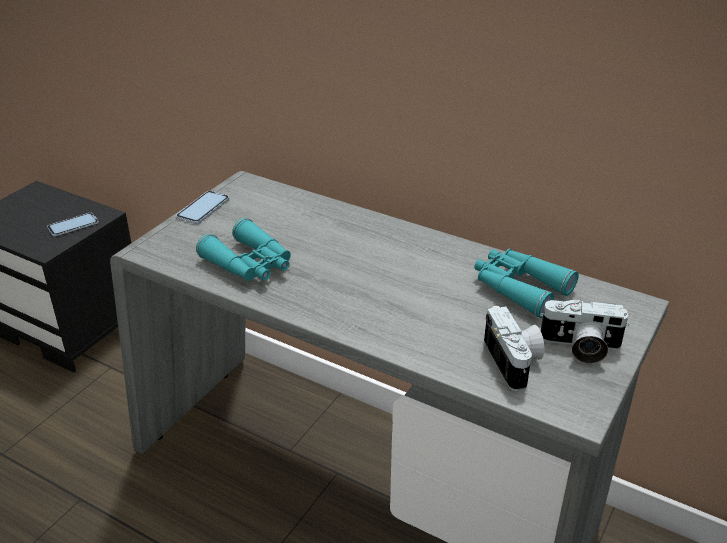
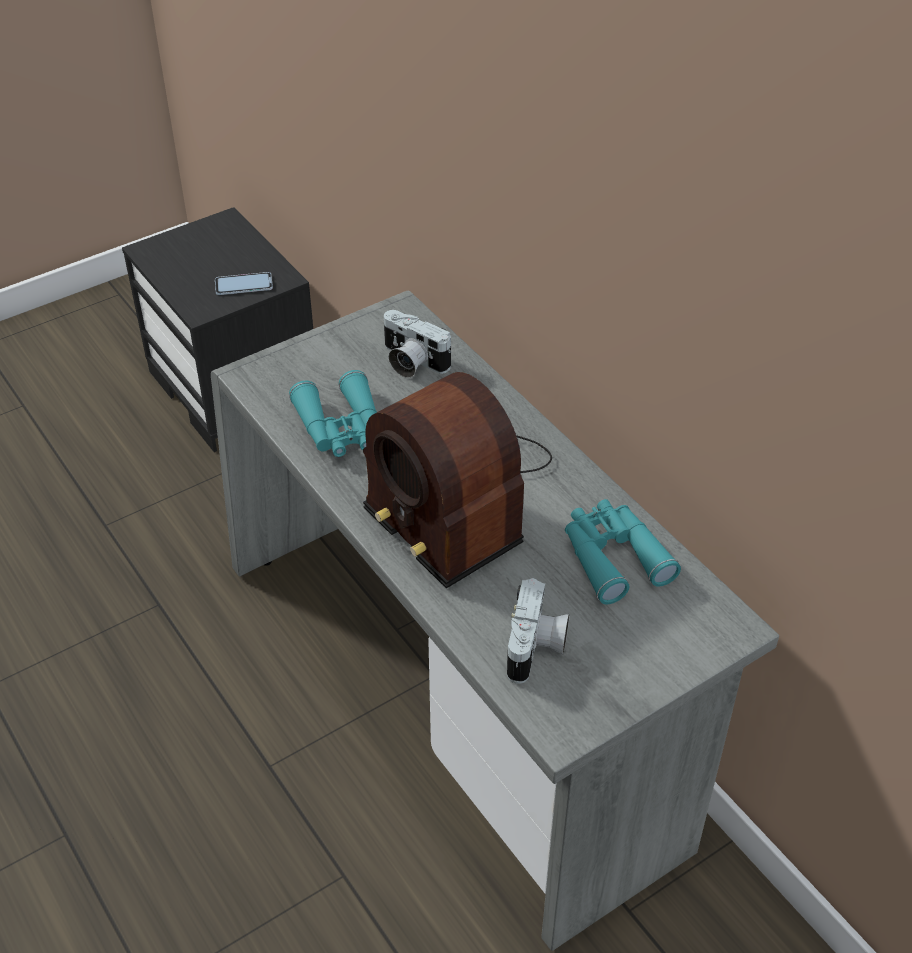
camera: 25 degrees right, 10 degrees up
(203, 208) = (336, 335): phone -> none
(374, 284) = (455, 498): none -> radio
(580, 347) = (622, 656): camera -> camera (411, 362)

